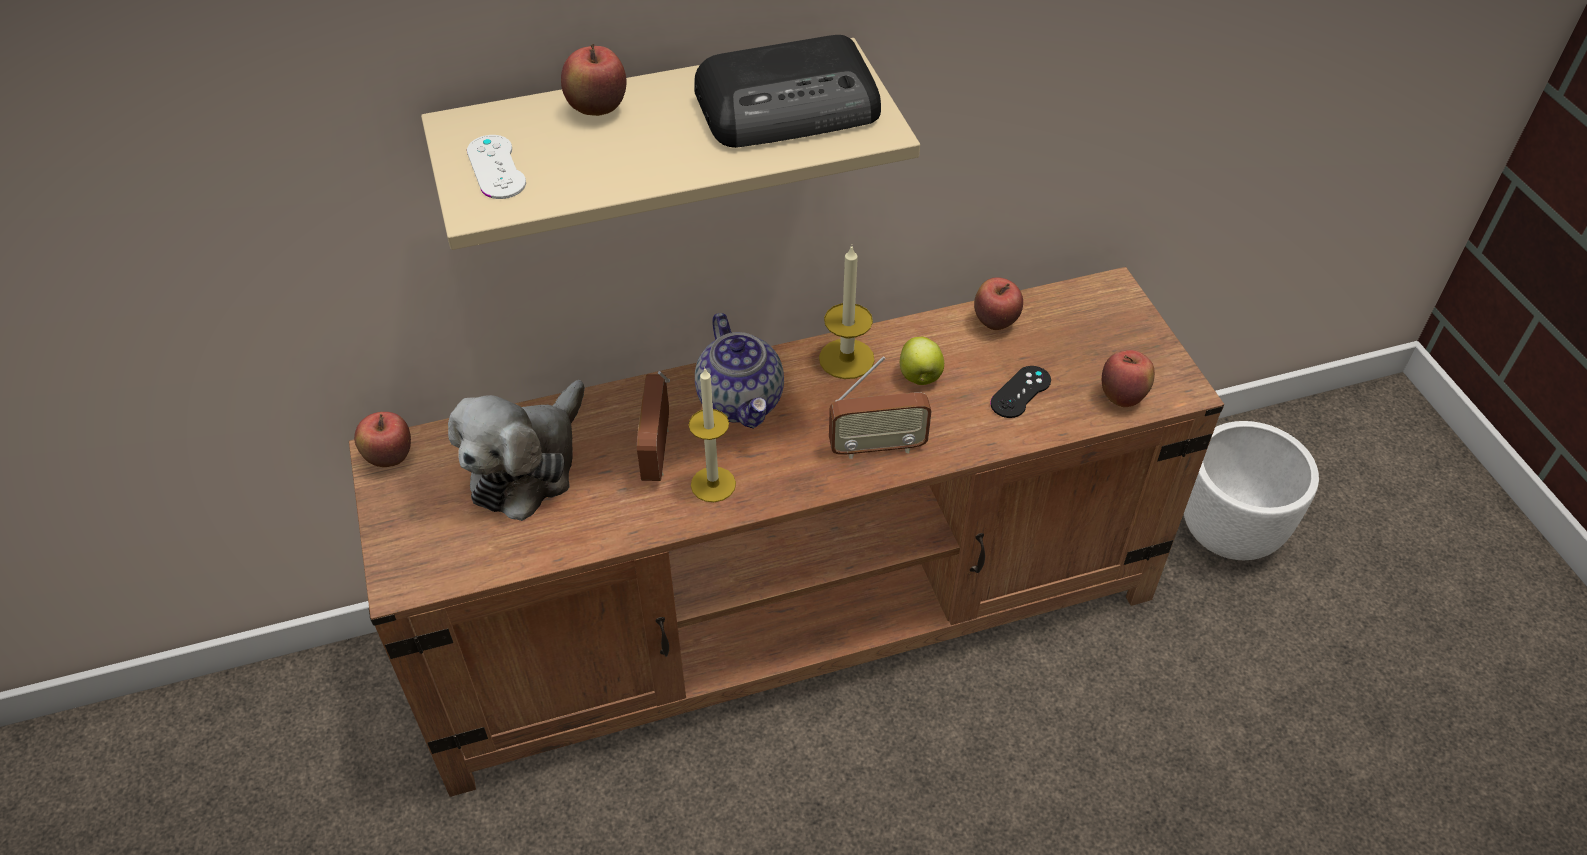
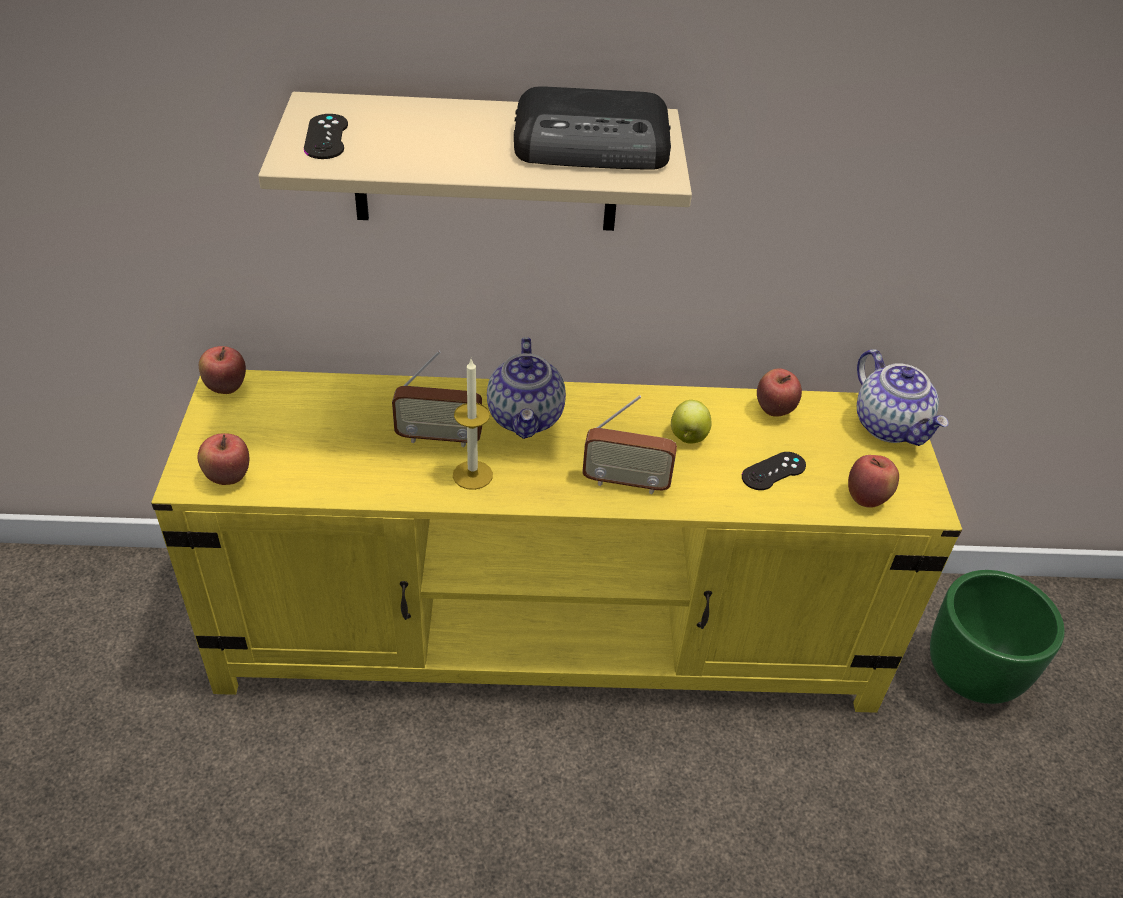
camera: 15 degrees right, 5 degrees down
(496, 167) = (326, 137): white game controller -> black game controller
(528, 465) = (330, 421): plush toy -> none
(597, 110) = (431, 116): apple -> apple (228, 478)
(657, 451) = (439, 438): radio -> radio turned 105 degrees counterclockwise
(795, 616) = (552, 634): brown tv stand -> yellow tv stand
(846, 359) = (631, 407): candle -> none
(1116, 309) = (890, 426): none -> teapot
(1230, 533) = (973, 676): white planter -> green planter

